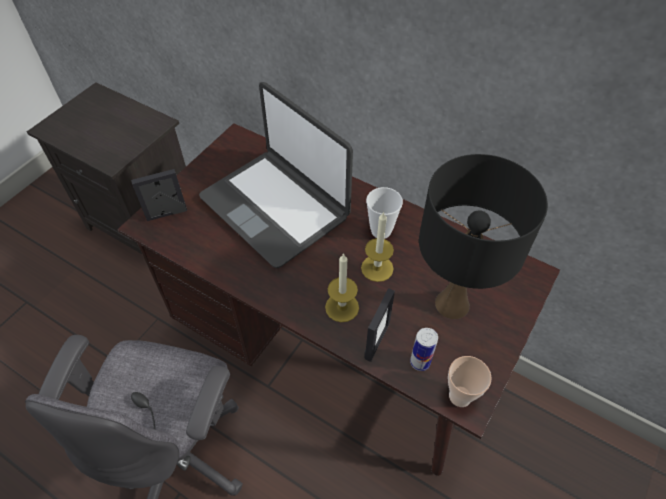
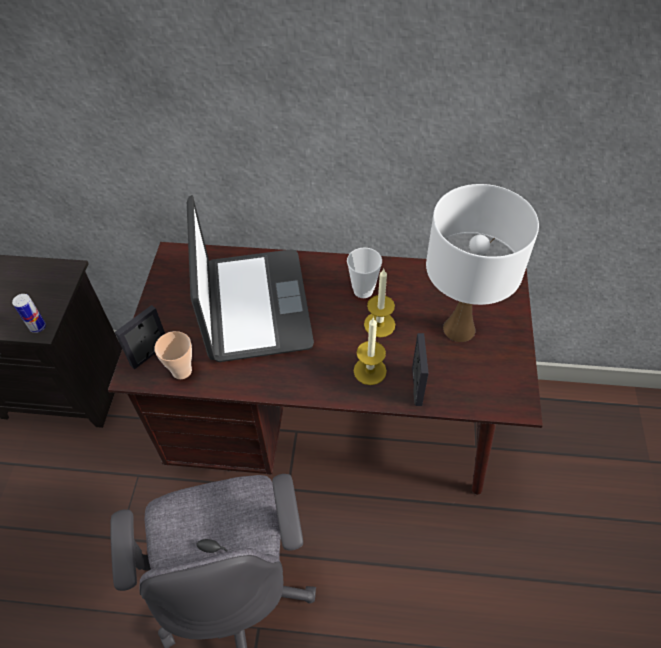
camera: 25 degrees left, 0 degrees up
(275, 207) = (254, 306): laptop -> laptop turned 120 degrees counterclockwise
(420, 362) = (461, 388): can -> can (37, 327)
(451, 304) = (458, 329): black table lamp -> white table lamp
(460, 396) = (508, 401): cup -> cup (182, 371)

